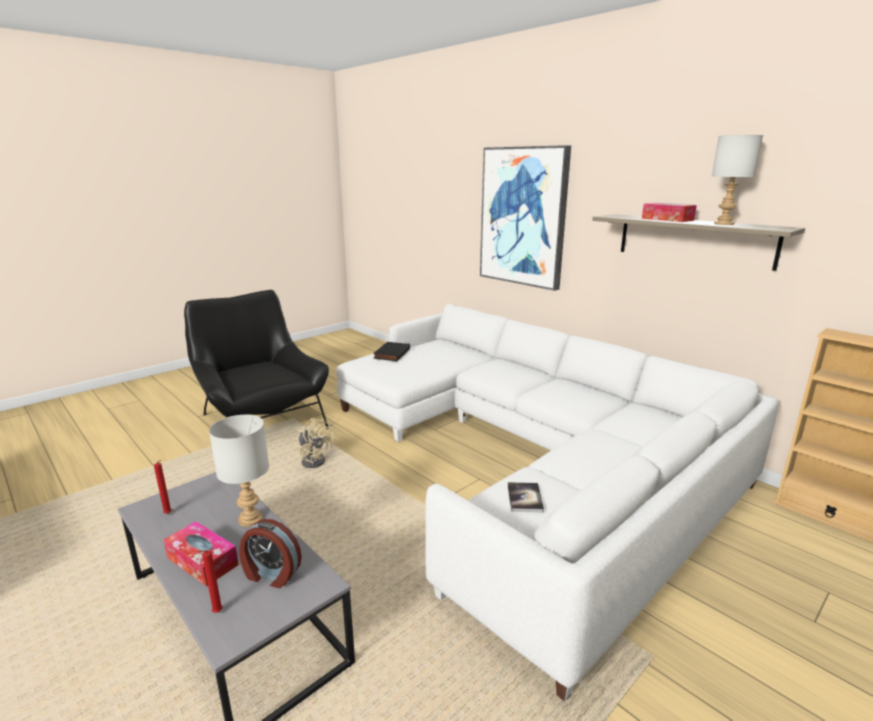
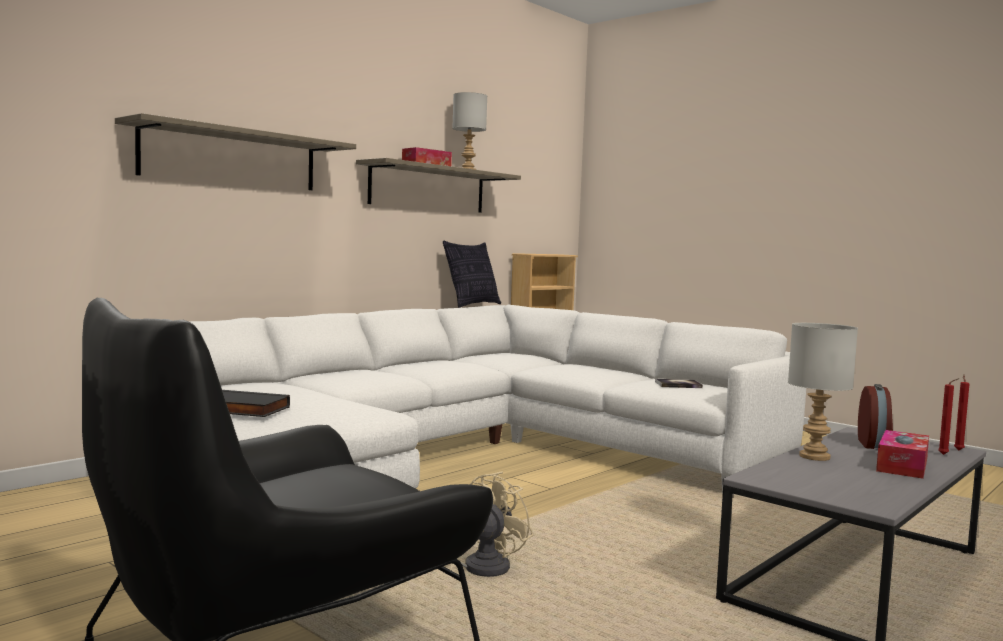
camera: 95 degrees left, 15 degrees down
(168, 514) = (861, 490): red candle -> red candle (958, 450)
(523, 217) = (231, 158): picture -> shelf
(712, 367) = (472, 305): none -> pillow

